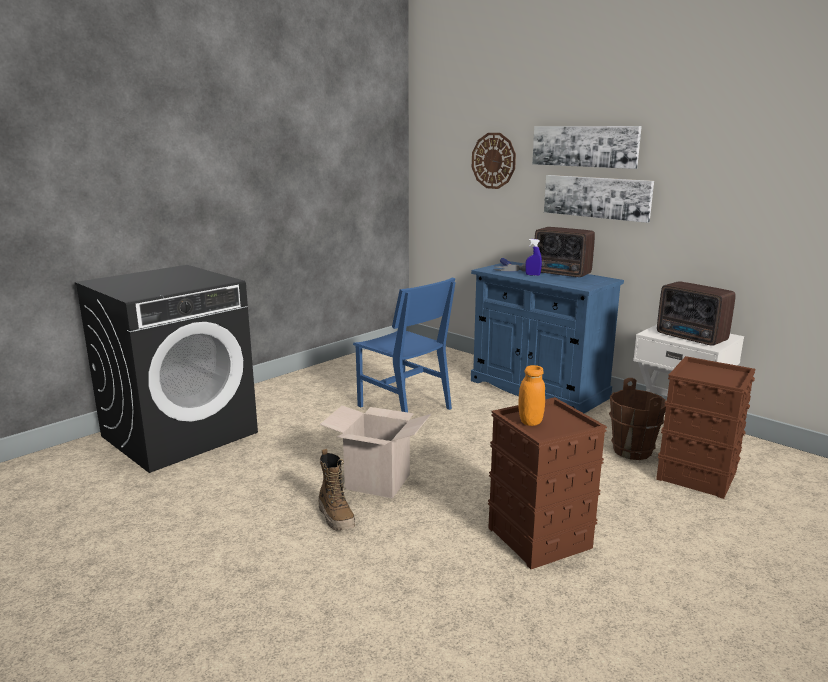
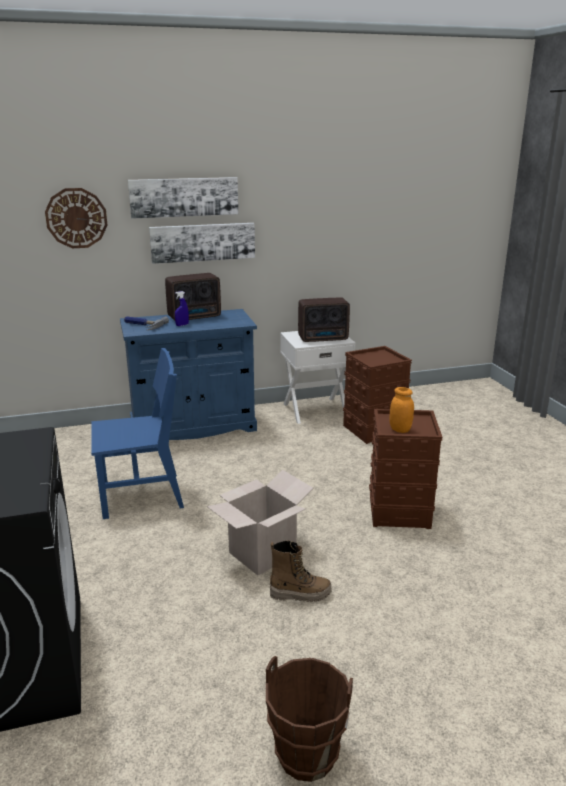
camera: 60 degrees left, 5 degrees up
(631, 451) = (325, 435): brown bucket -> brown bucket (306, 756)

